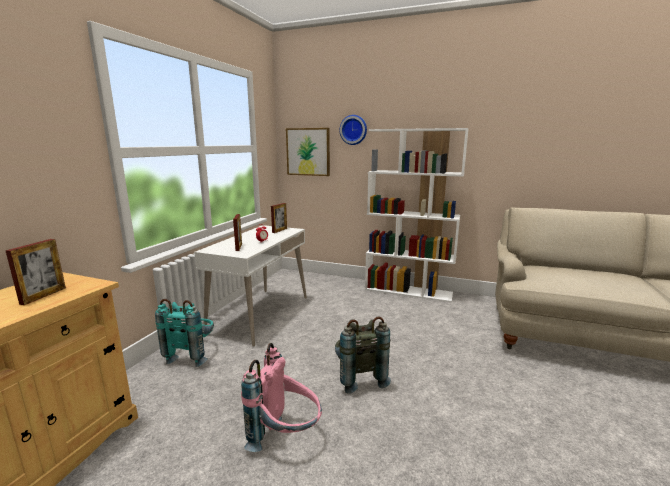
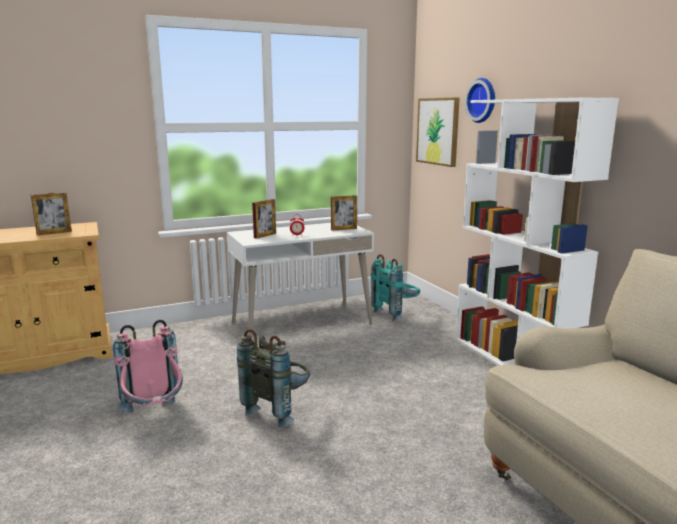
camera: 45 degrees right, 0 degrees up
(192, 354) = (202, 333): turquoise backpack -> turquoise backpack (396, 314)

